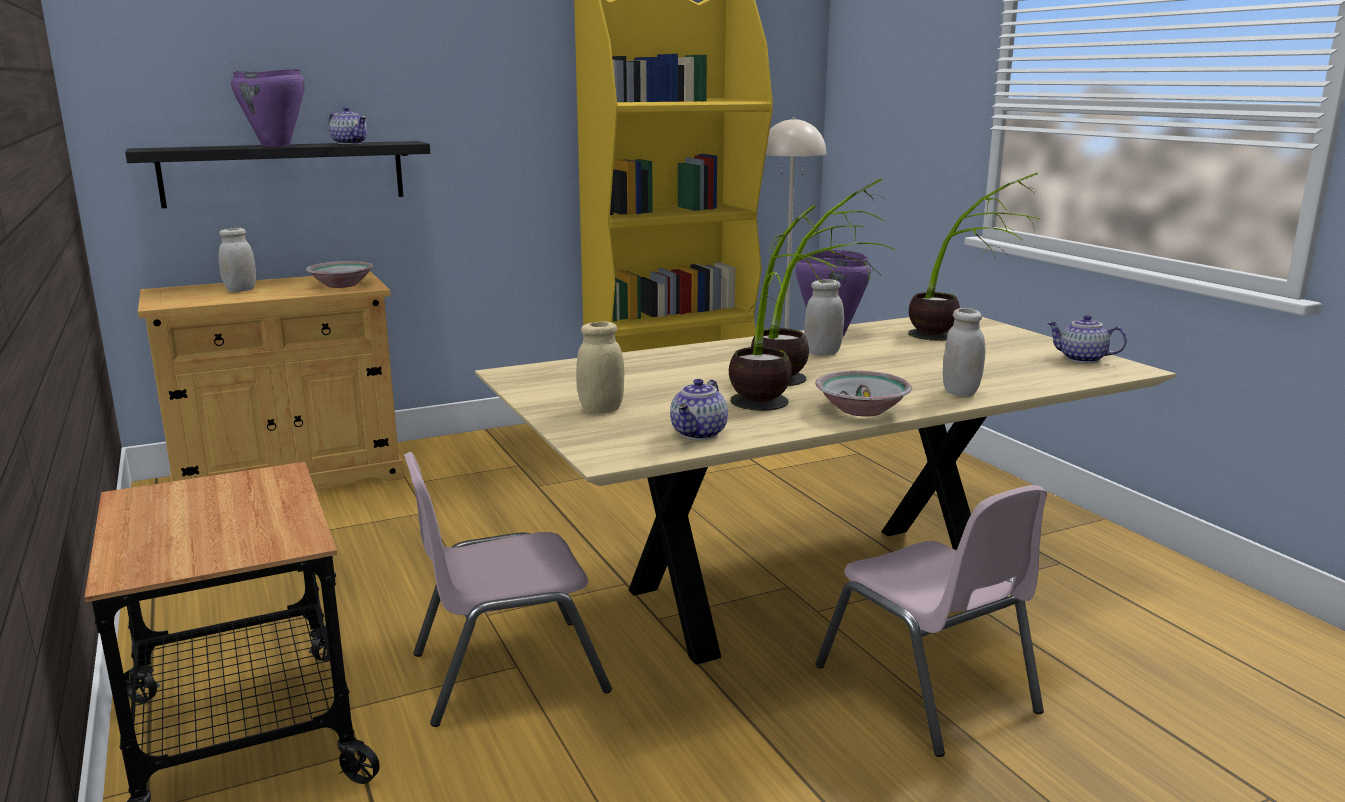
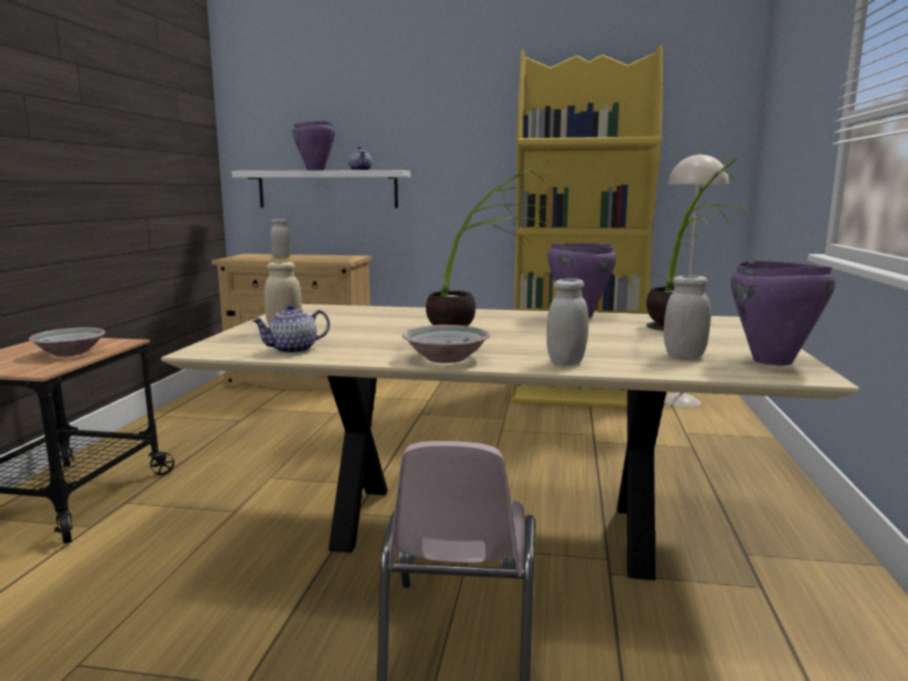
camera: 35 degrees right, 5 degrees down
(284, 173) = (327, 189): black shelf -> white shelf
(342, 285) = (334, 259): bowl -> bowl (71, 353)
(507, 671) = (225, 512): pink chair -> none
(770, 412) = (377, 348): potted plant -> none
(823, 353) = (534, 324): white jar -> white jar (684, 356)
(1081, 359) = (772, 361): teapot -> purple cooking pot

